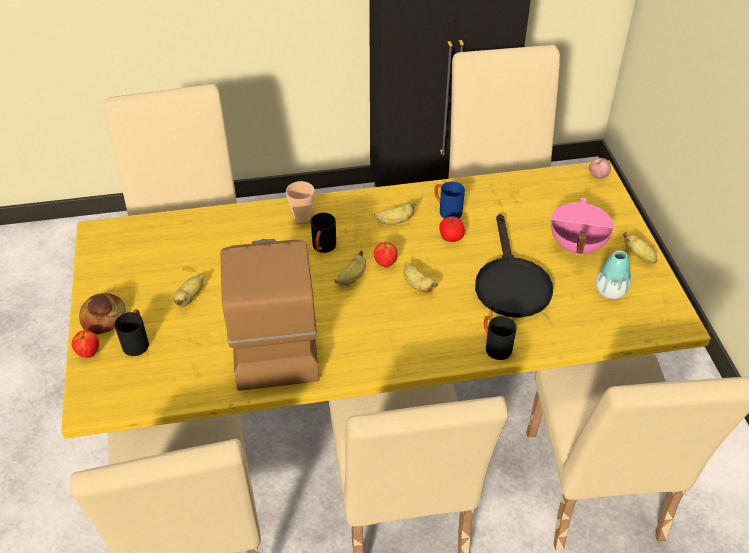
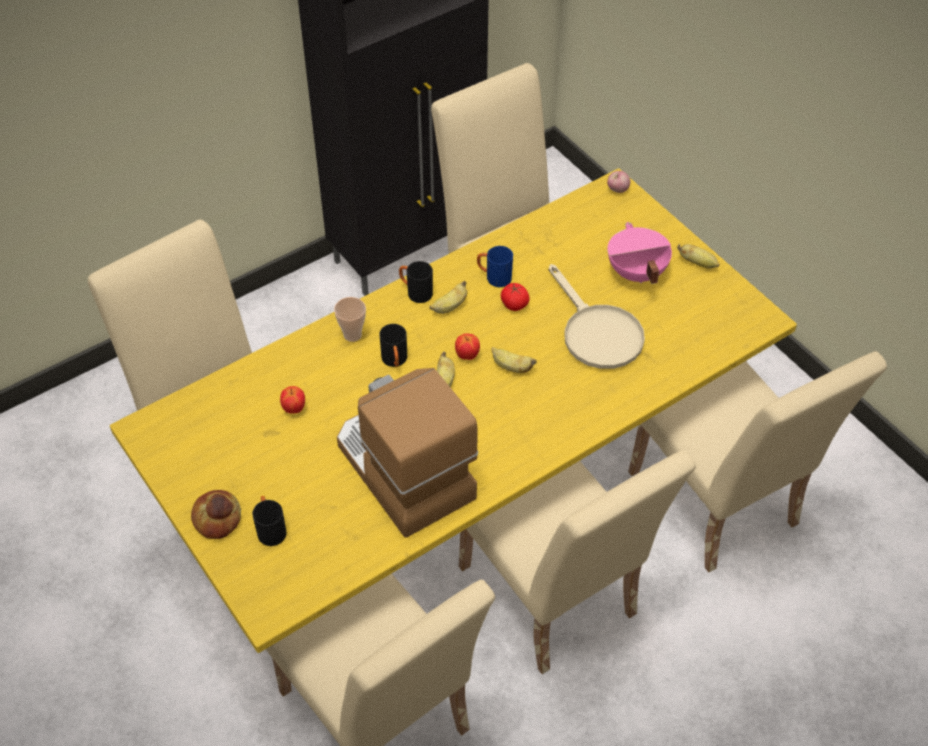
camera: 25 degrees left, 5 degrees up
(89, 353) = (228, 560): apple -> apple (294, 409)
(190, 297) = (293, 463): banana -> none
(494, 346) = (617, 402): black mug -> black mug (415, 292)
(510, 282) = (596, 332): black frying pan -> beige frying pan
(610, 291) = (690, 309): vase -> none

